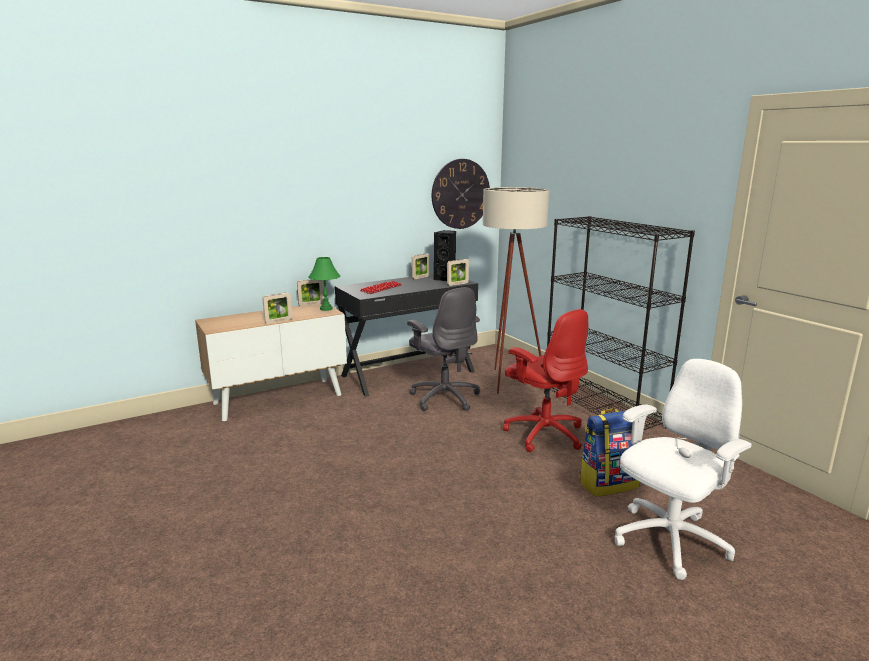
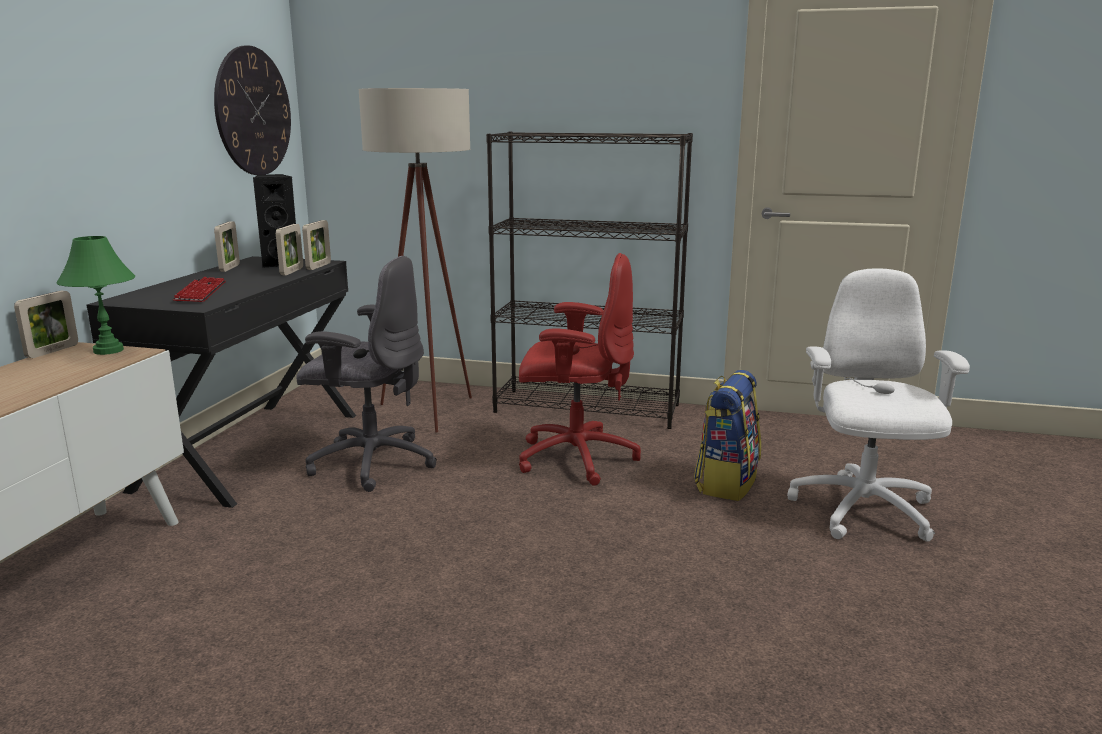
camera: 45 degrees left, 0 degrees up
(278, 321) = (47, 391): picture frame -> picture frame (292, 271)

